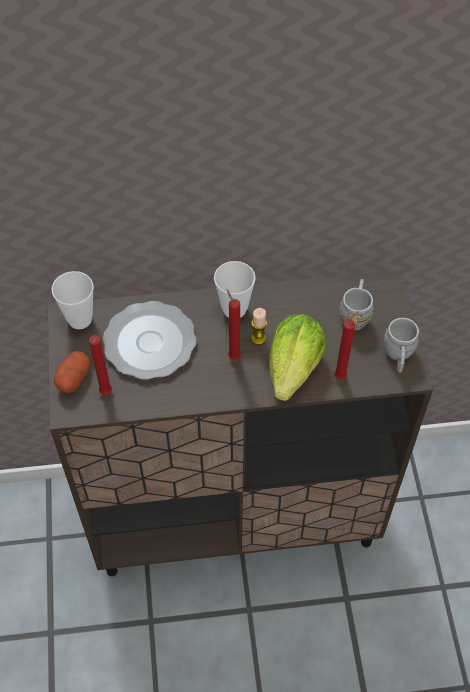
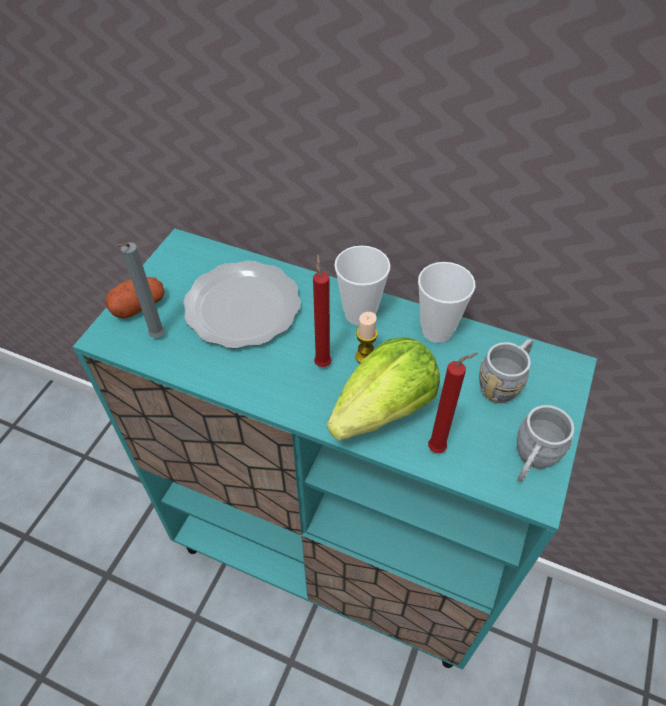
camera: 30 degrees right, 5 degrees down
(80, 319) = (192, 255): cup -> cup (437, 331)
(106, 394) = (156, 337): red candle -> grey candle
(236, 515) = (334, 559): brown cabinet -> turquoise cabinet

